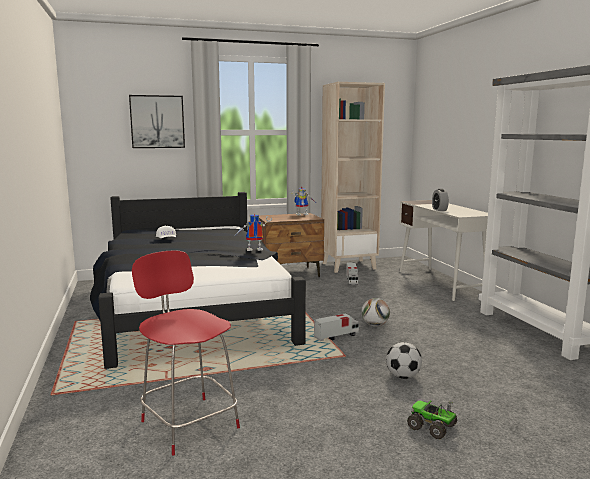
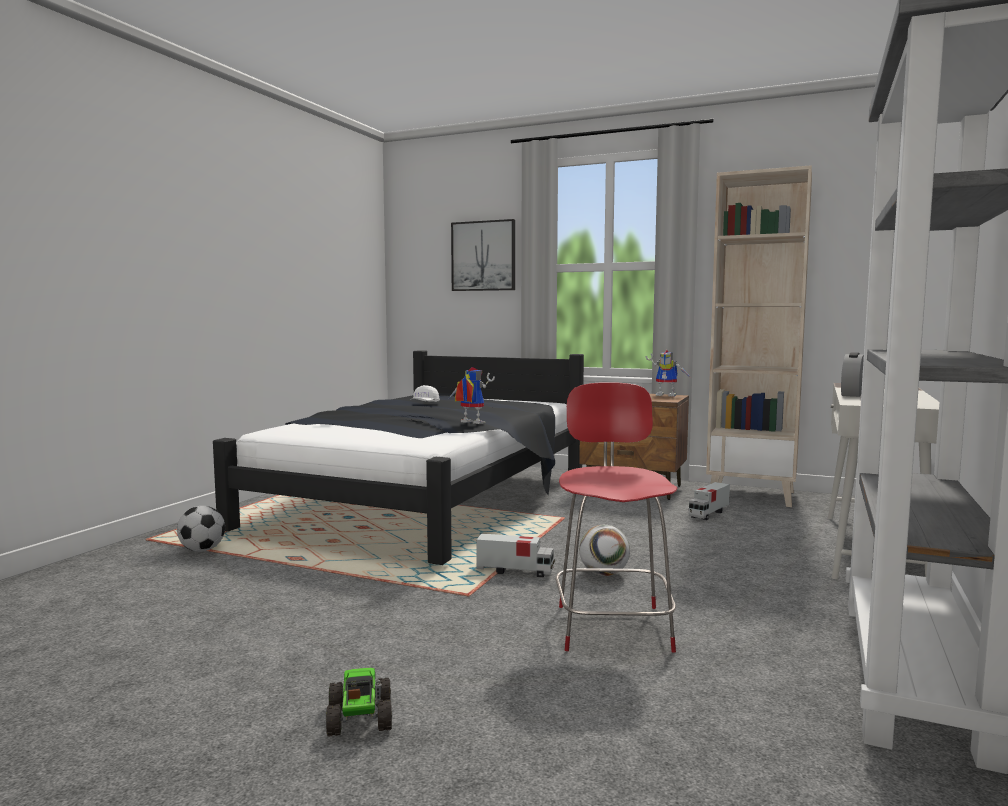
camera: 40 degrees right, 5 degrees down
(188, 422) = (167, 600): red chair -> red chair (612, 625)
(403, 376) = (482, 645): football -> football (203, 550)

